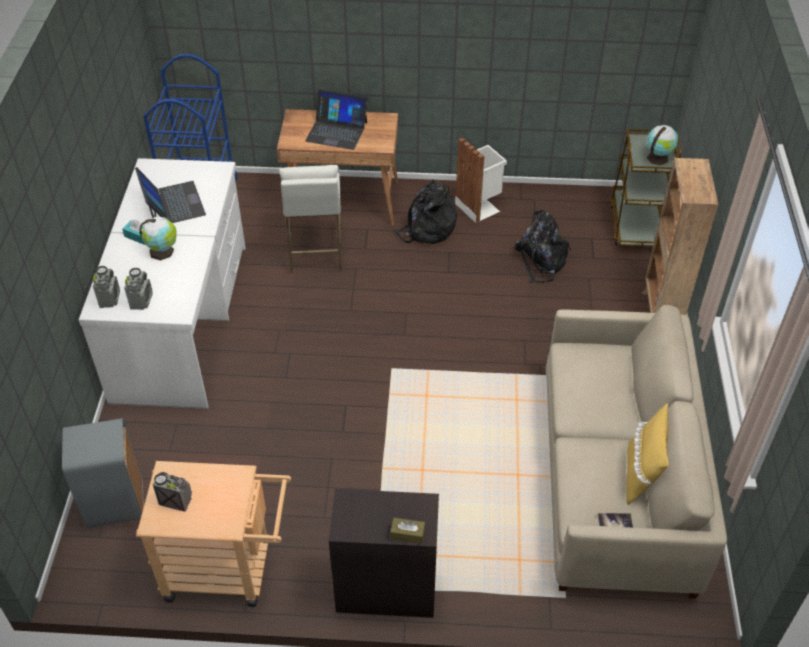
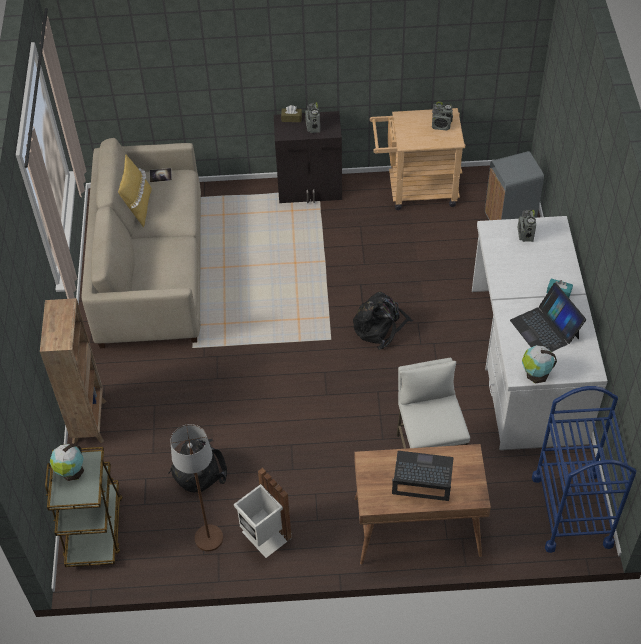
camera: 175 degrees right, 5 degrees up
(110, 298) = (551, 234): radio -> radio (313, 127)
(163, 251) = (530, 279): globe -> globe (535, 374)
(427, 229) = (318, 497): black backpack -> black backpack (380, 327)
(530, 209) = (208, 538): none -> brown floor lamp

